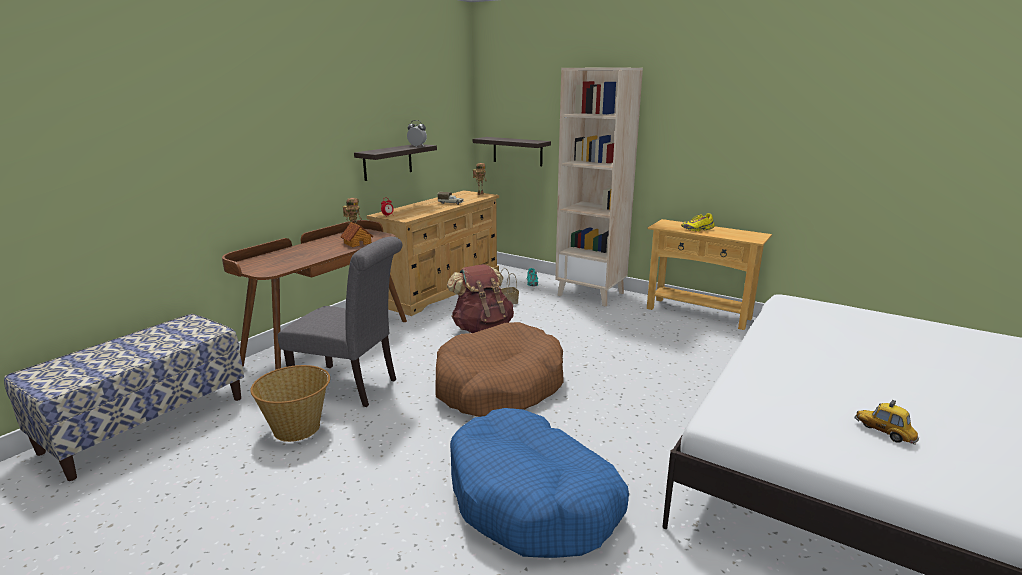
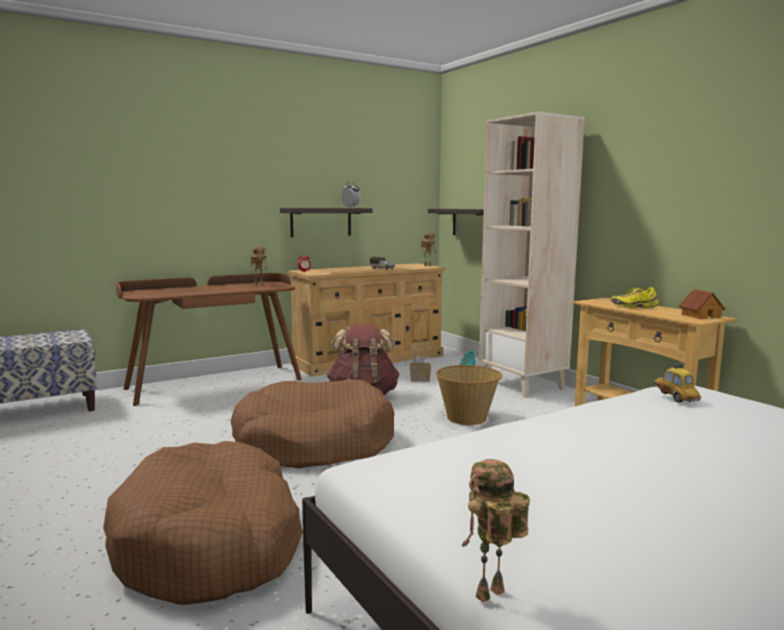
camera: 25 degrees right, 10 degrees down
(297, 428) = (102, 439): basket -> basket (467, 418)
(351, 386) = (185, 418): grey chair -> none
(357, 243) = (250, 288): toy house -> toy house (700, 316)
(533, 499) = (210, 543): blue dog bed -> brown dog bed
(884, 433) = (565, 528): toy car -> toy car (675, 398)
(915, 491) = (491, 597): none -> toy robot

